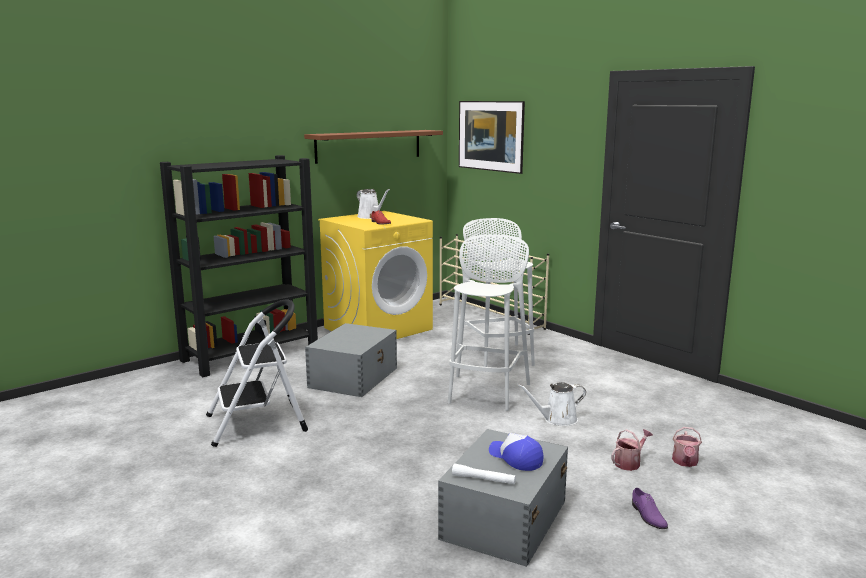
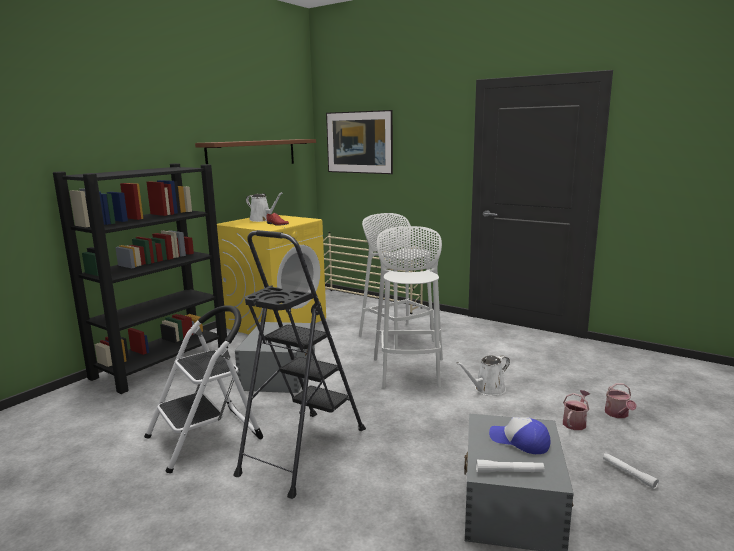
camera: 15 degrees left, 0 degrees up
(337, 447) = (302, 451): none -> step ladder
(647, 515) = (628, 474): purple shoe -> white flashlight

